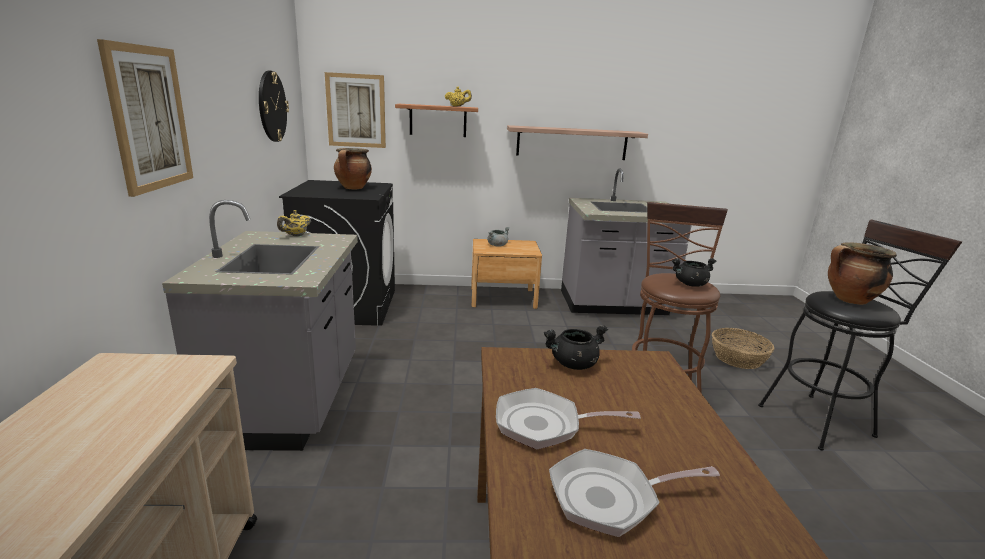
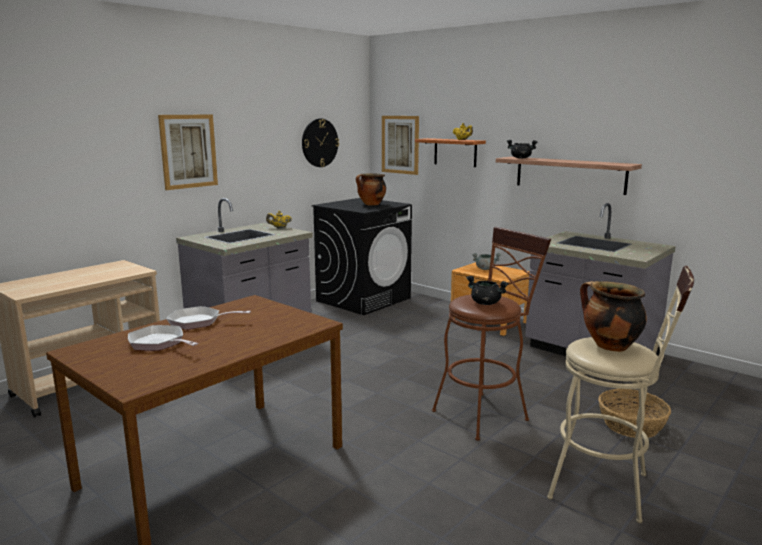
camera: 45 degrees right, 5 degrees down
(544, 425) = (199, 322): frying pan -> frying pan turned 45 degrees counterclockwise
(573, 364) = (273, 311): black cooking pot -> black cooking pot (520, 158)
(821, 419) = (608, 488): black stool -> beige stool

